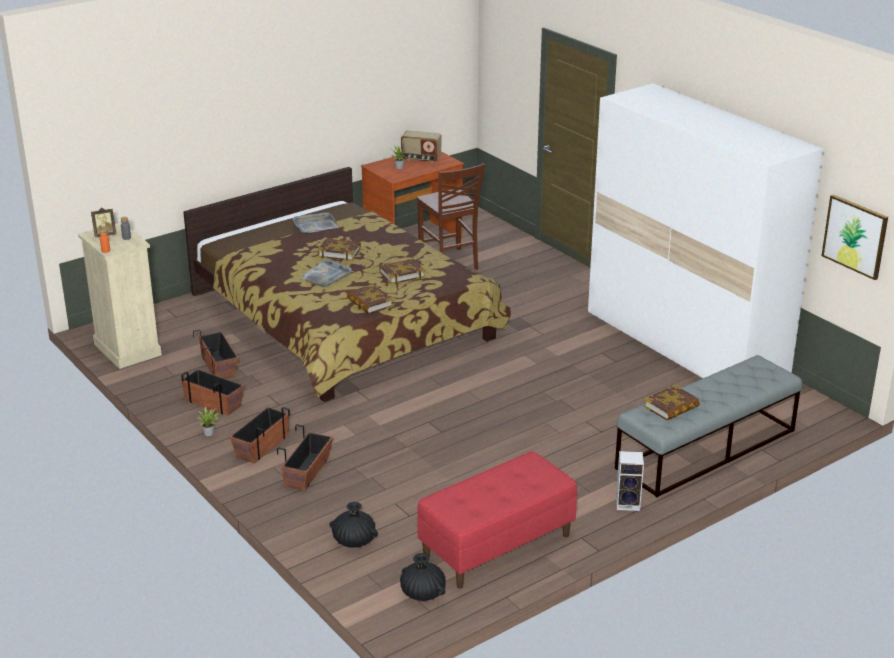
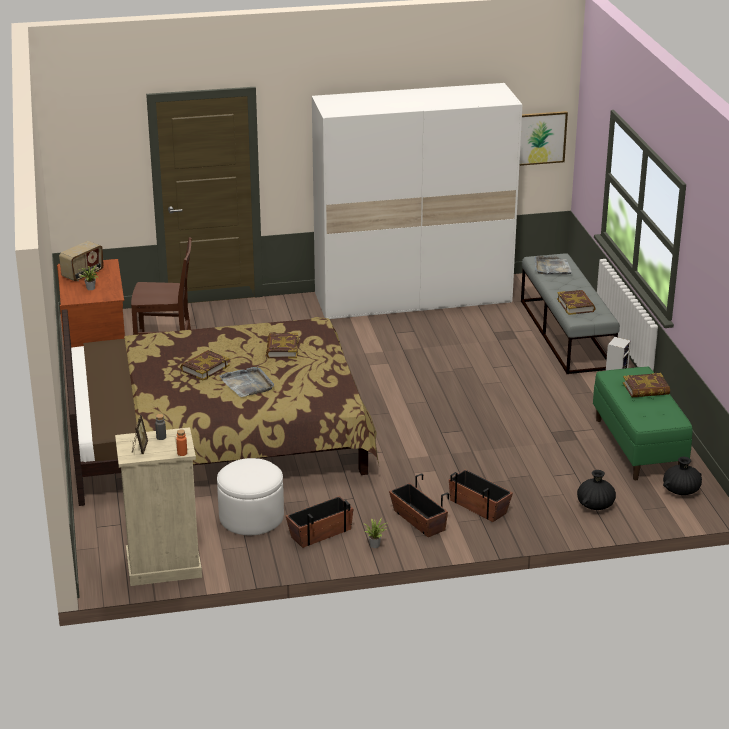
camera: 65 degrees left, 0 degrees up
(219, 366) = (251, 517): planter -> white ottoman
(315, 225) = (128, 368): grey tray -> grey tray (552, 268)
(370, 303) = (323, 375): book -> book (646, 389)
(497, 547) = (639, 446): red bench -> green bench

